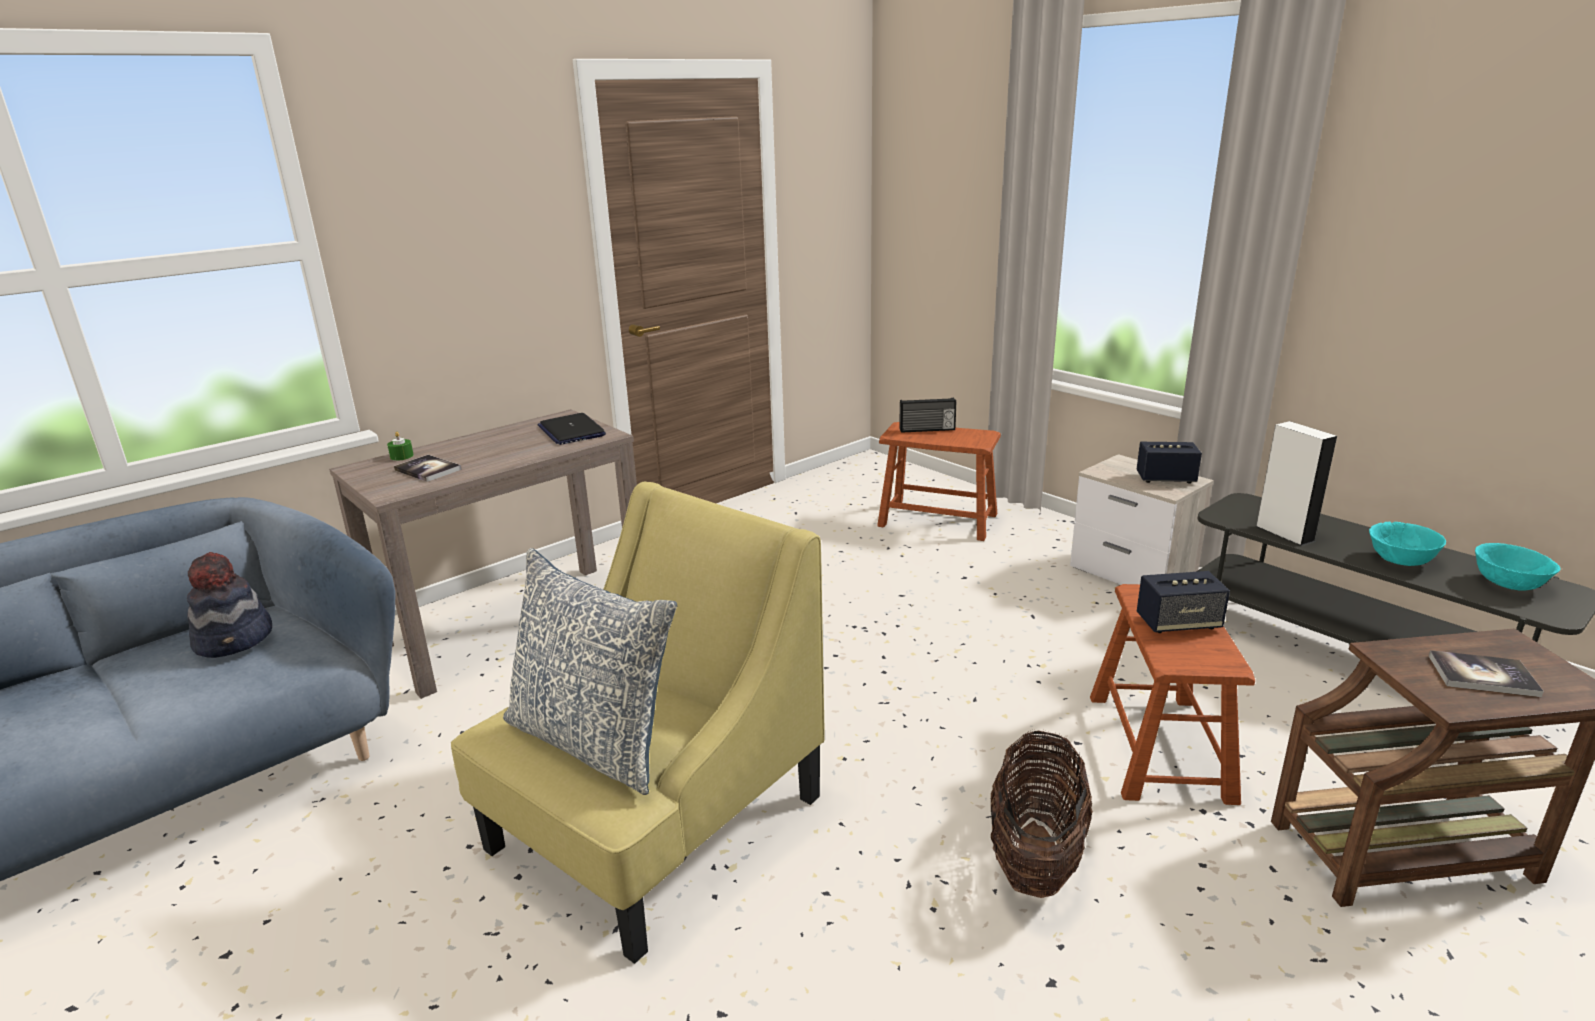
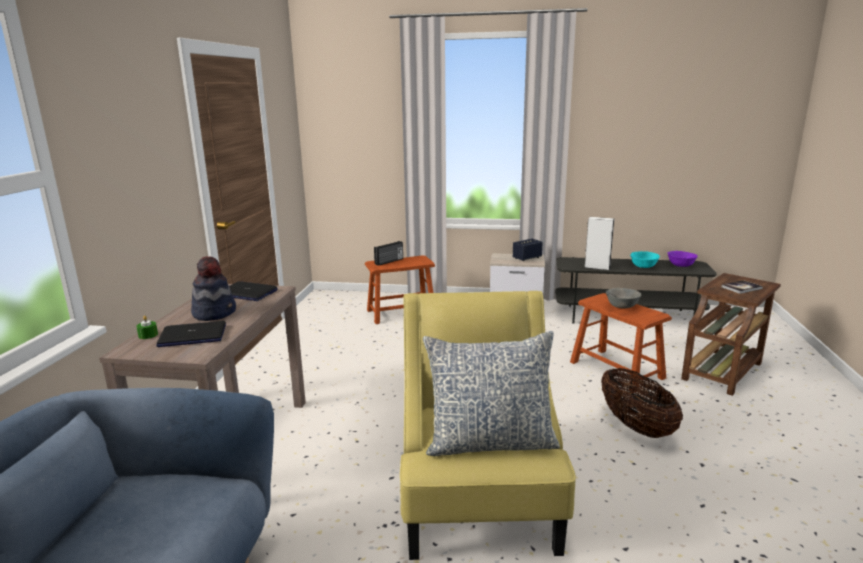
camera: 40 degrees left, 5 degrees down
(235, 640) = (143, 504): hat -> hat (215, 313)
(428, 470) = (192, 336): book -> laptop
(1178, 623) = (621, 306): speaker -> grey bowl
(1508, 584) = (681, 266): turquoise bowl -> purple bowl

